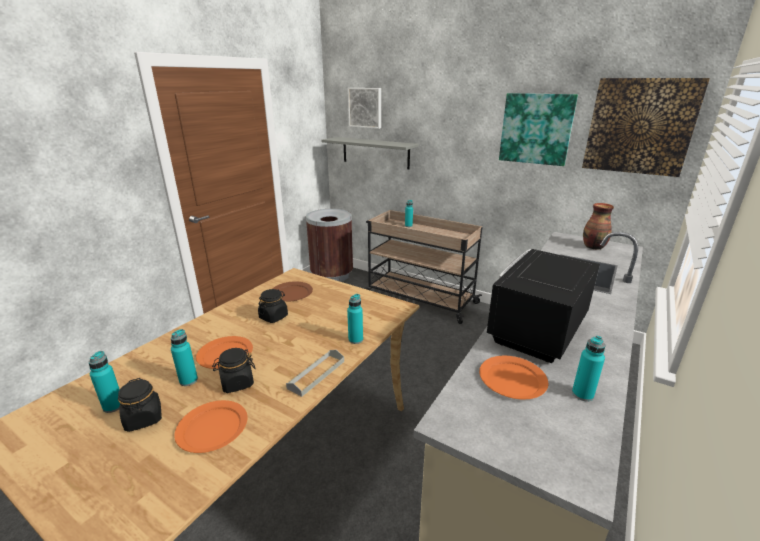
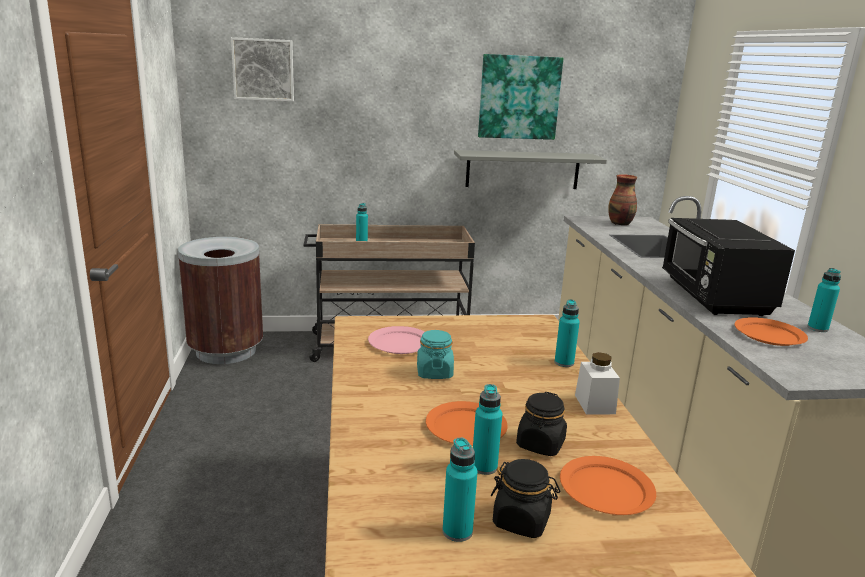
camera: 40 degrees left, 5 degrees down
(273, 317) = (434, 372): black jar -> turquoise jar
(291, 293) = (400, 343): brown plate -> pink plate
(316, 374) = (594, 404): grey tray -> white jar
(375, 152) = (284, 138): grey shelf -> grey shelf (523, 170)
(639, 126) = (622, 93): picture -> none

